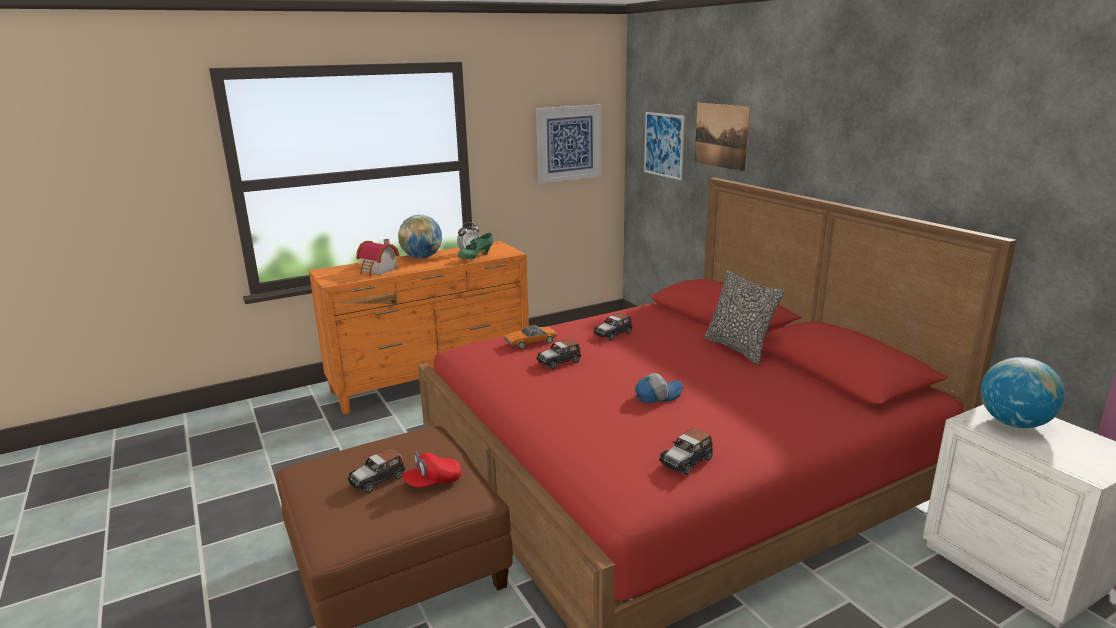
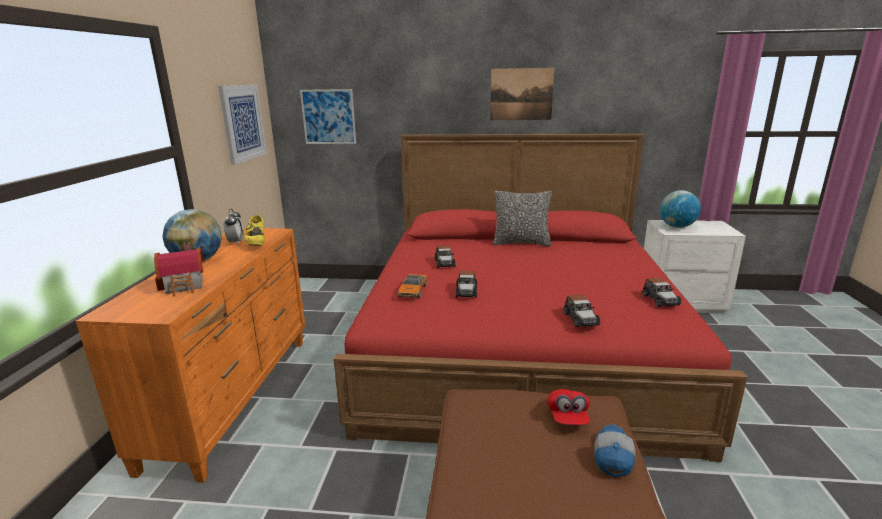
camera: 55 degrees left, 0 degrees up
(377, 479) = (539, 447): toy car -> toy car (580, 319)
(476, 257) = (257, 243): green shoe -> yellow shoe
(657, 395) = (563, 280): cap -> cap (612, 456)
(721, 136) = (398, 101): picture -> picture (521, 94)

